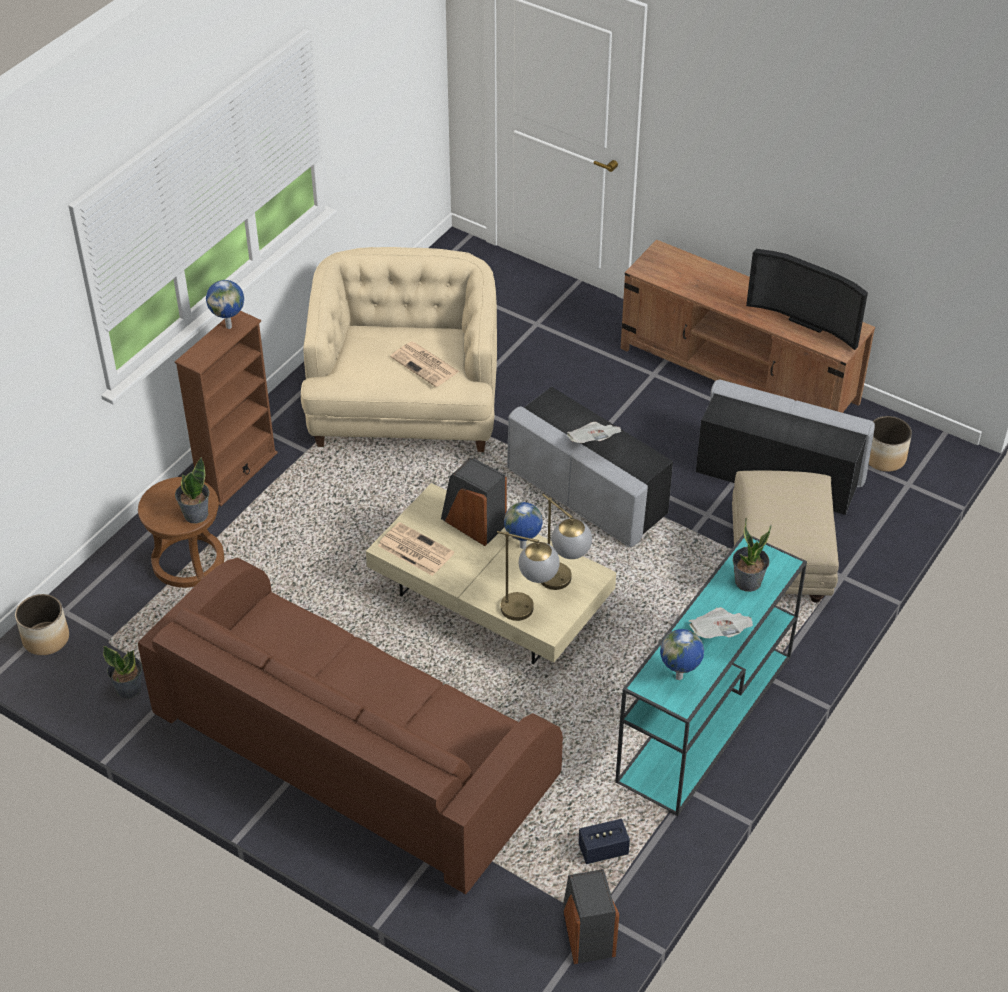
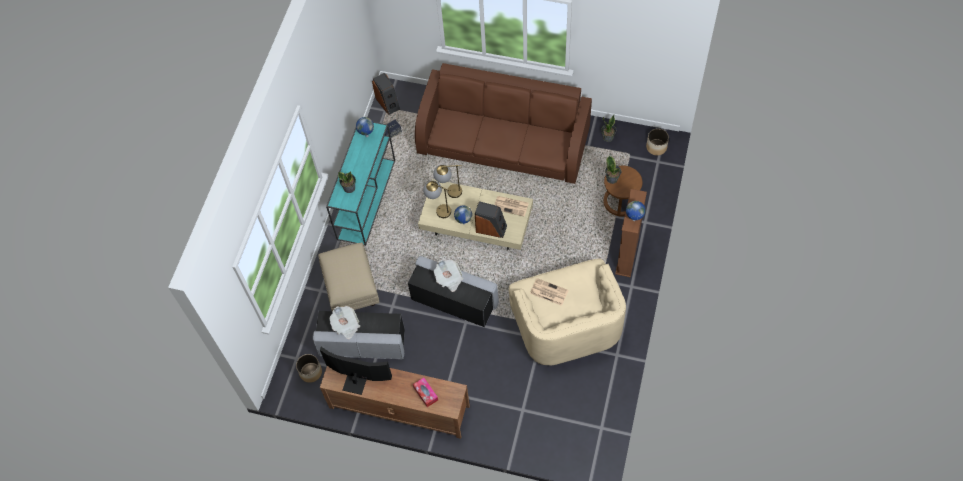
camera: 165 degrees right, 15 degrees up
(696, 277) = (425, 393): none -> tissue box
(719, 634) = (355, 159): newspaper -> newspaper (346, 325)

